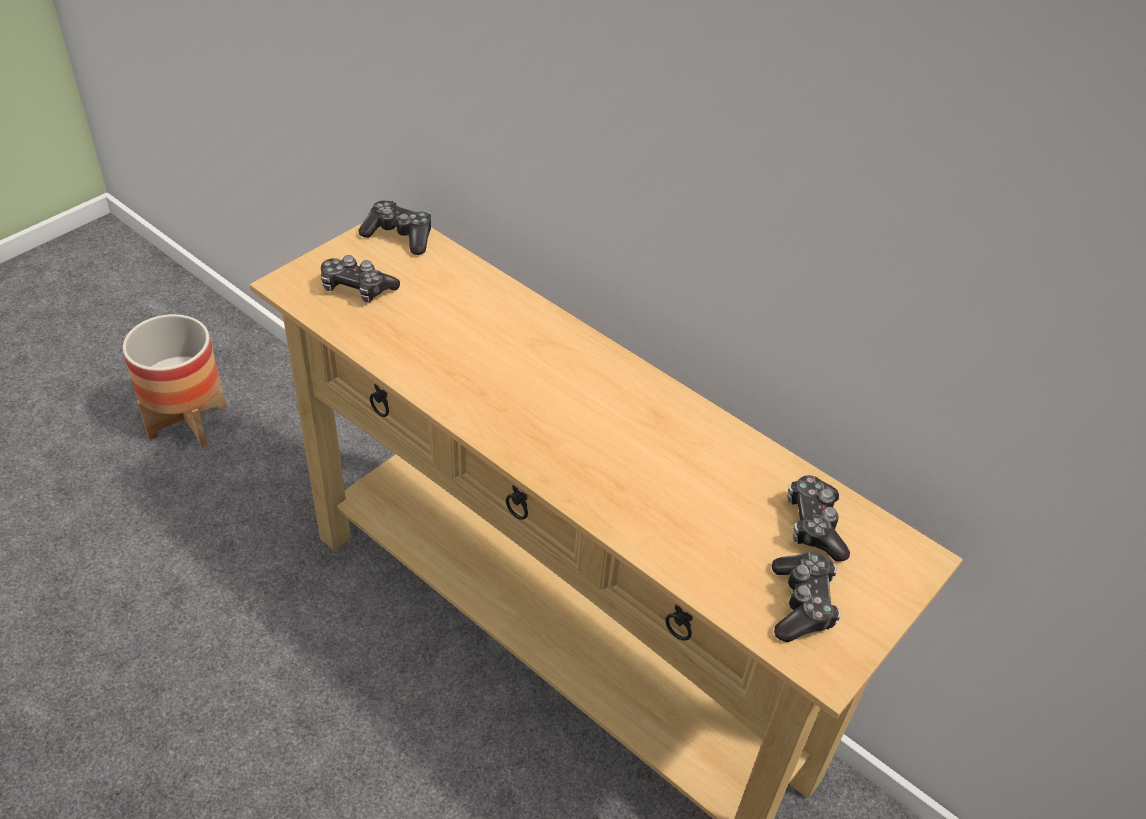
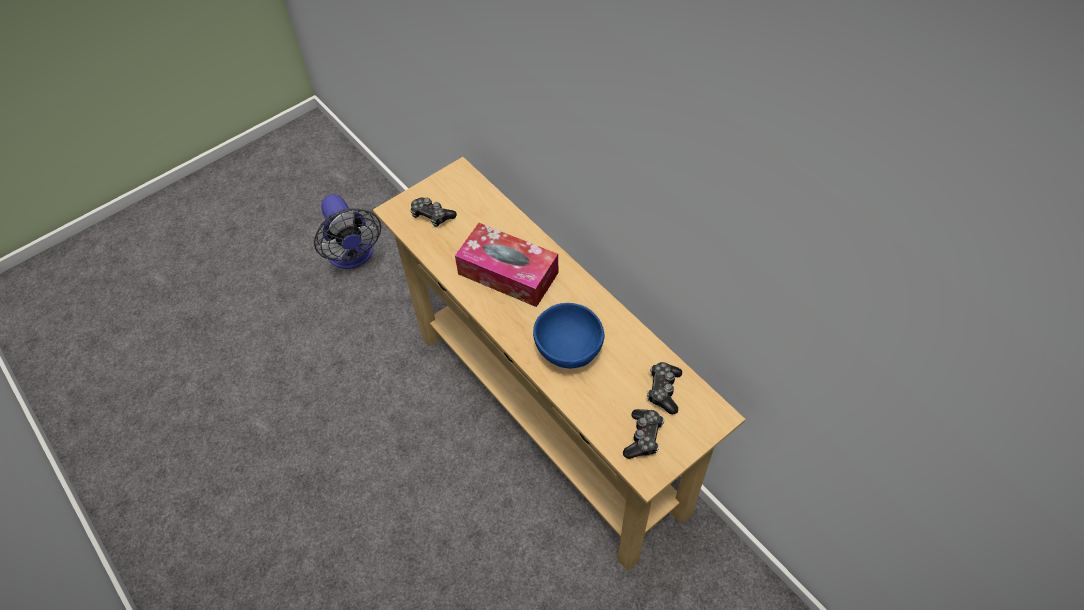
camera: 15 degrees right, 10 degrees up
(188, 421) = (353, 256): planter -> fan
(399, 236) = (462, 179): game controller -> none
(505, 365) = (508, 273): none -> tissue box
(636, 477) = (568, 351): none -> blue bowl

